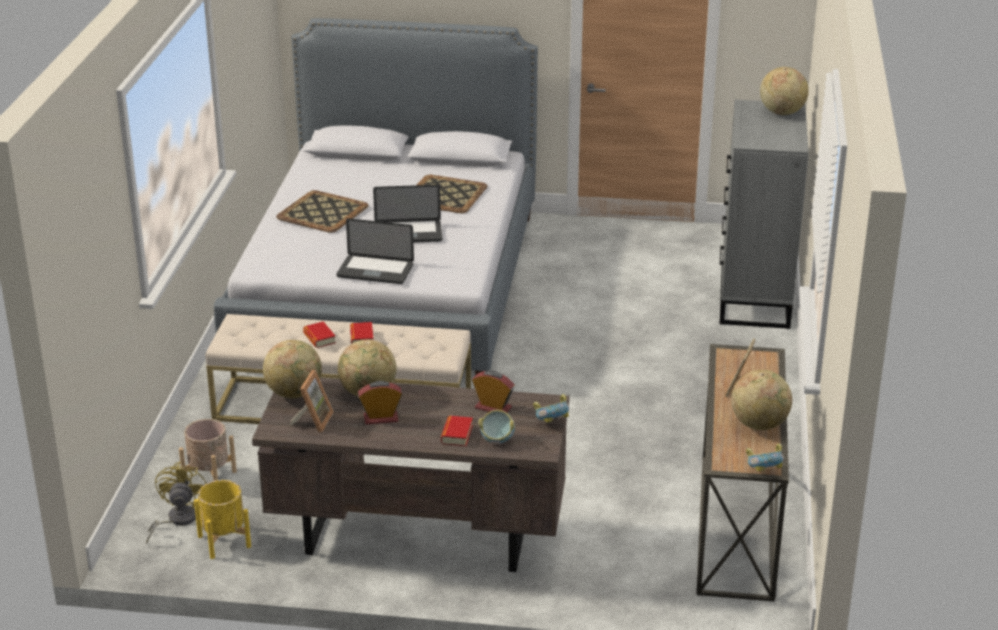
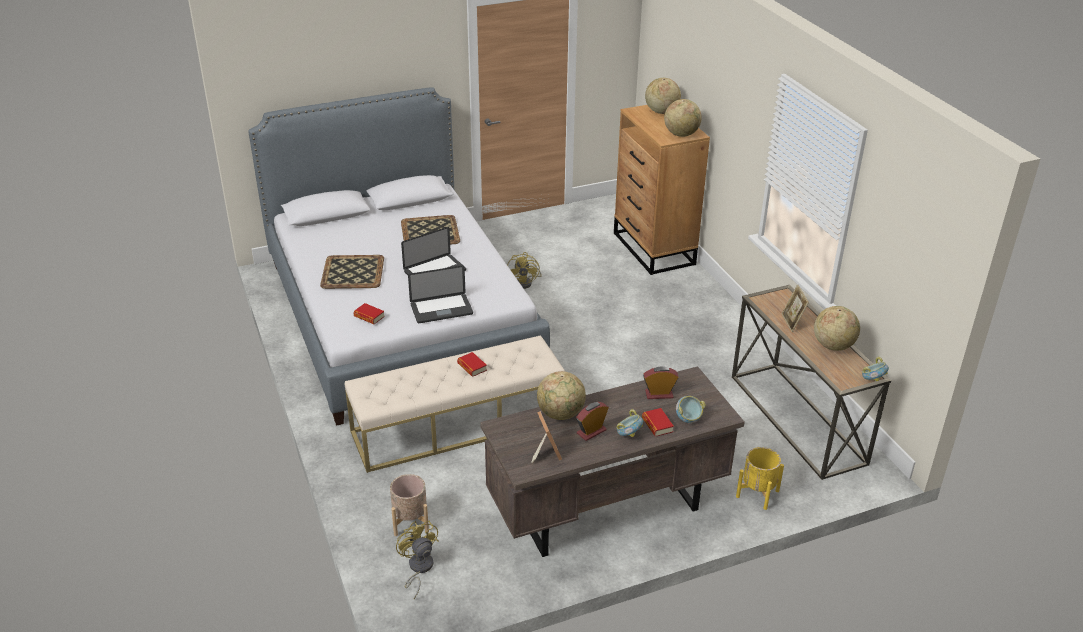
camera: 30 degrees left, 5 degrees up
(224, 541) = (472, 571): yellow planter -> yellow planter (757, 494)
(294, 393) = (507, 434): globe -> globe (681, 134)
(319, 338) = (441, 378): book -> book (369, 316)
(552, 423) = (709, 392): bowl -> bowl (628, 435)
(560, 292) = (526, 282): none -> yellow fan
(754, 298) = (654, 249): grey dresser -> brown dresser

